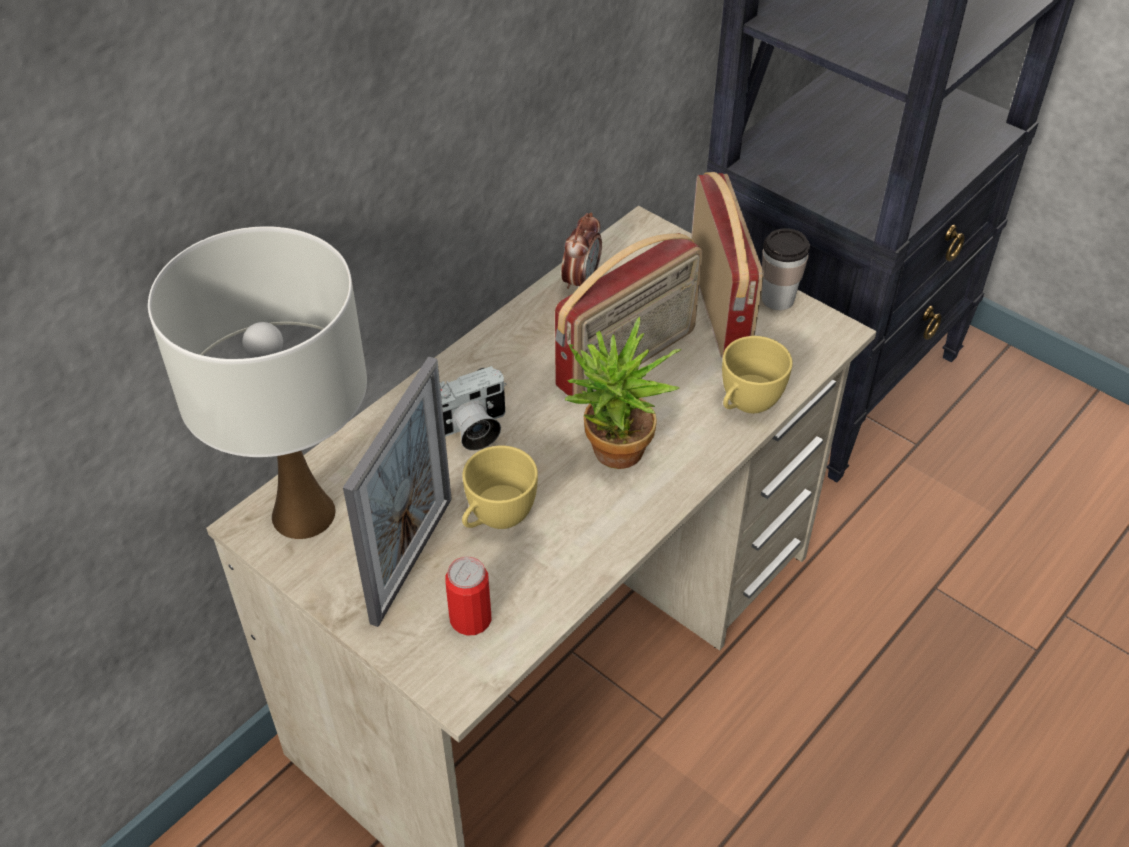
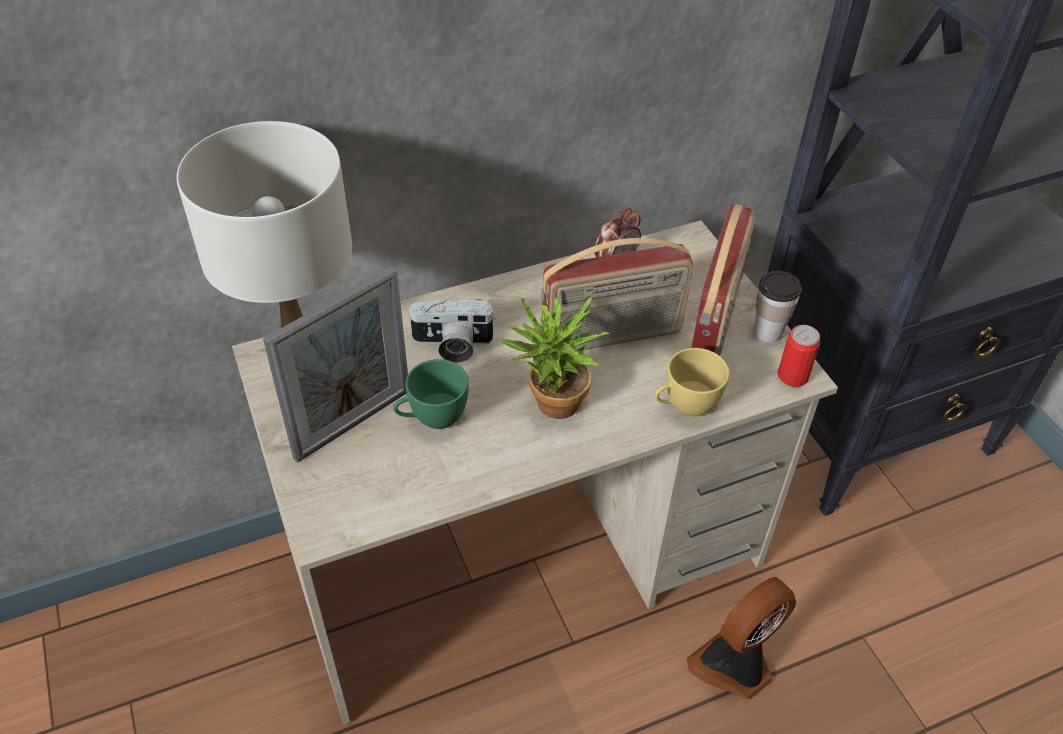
camera: 25 degrees right, 0 degrees up
(470, 619) = (365, 484): can -> can (792, 376)
(496, 519) = (432, 418): yellow cup -> green cup
(834, 669) = (735, 665): none -> fan

